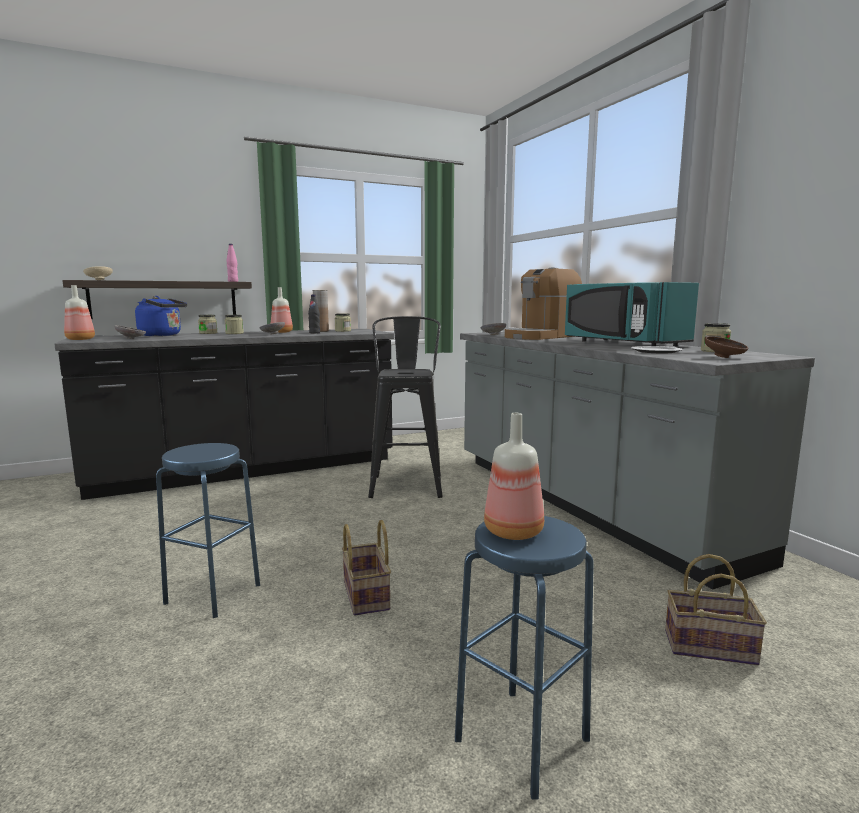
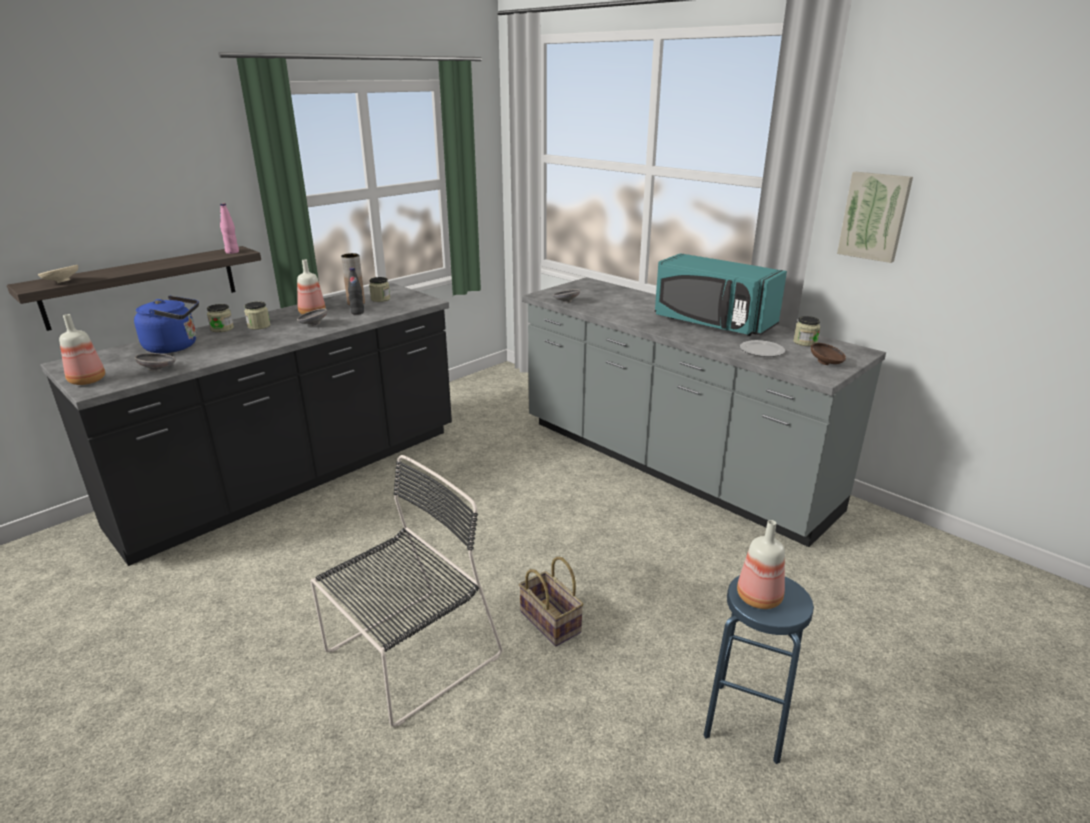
camera: 20 degrees left, 15 degrees up
(213, 594) = (408, 656): blue stool -> black chair
(407, 483) = (490, 467): black stool -> none
(541, 336) = (619, 303): coffee machine -> none
(711, 646) = (829, 604): basket -> none
(797, 215) = (874, 216): none -> picture

